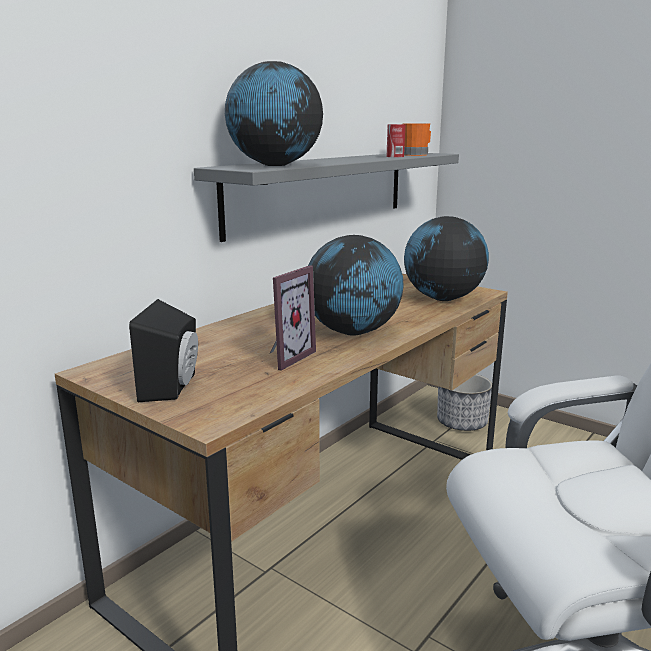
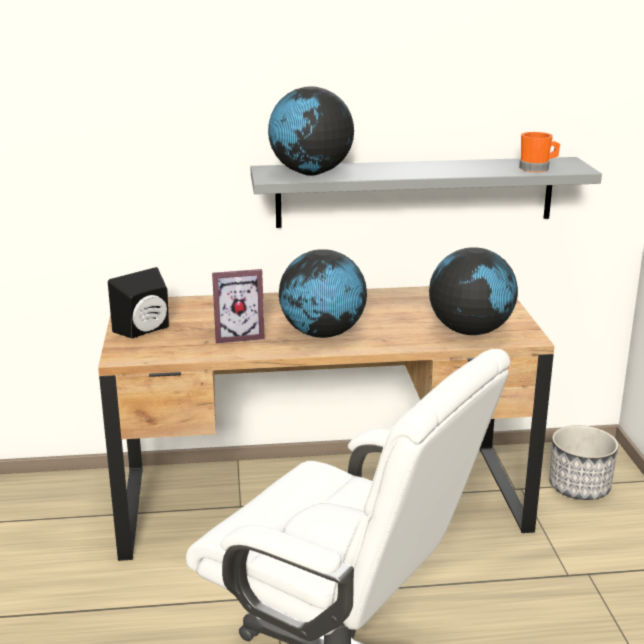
camera: 45 degrees right, 5 degrees up
(395, 156) = (490, 170): can -> none

